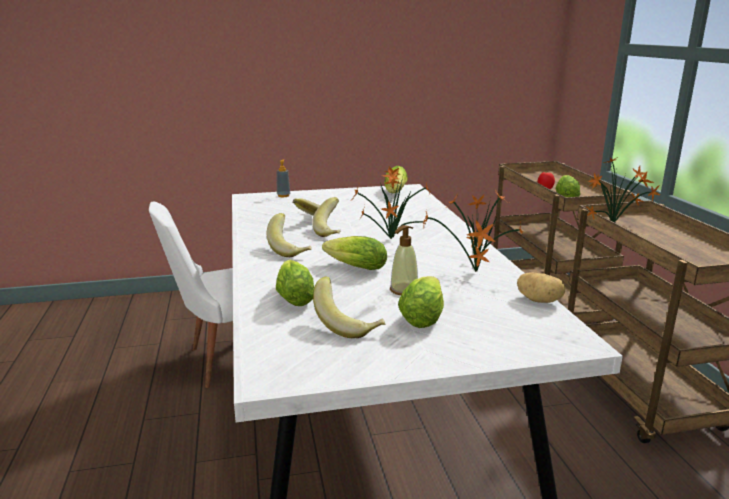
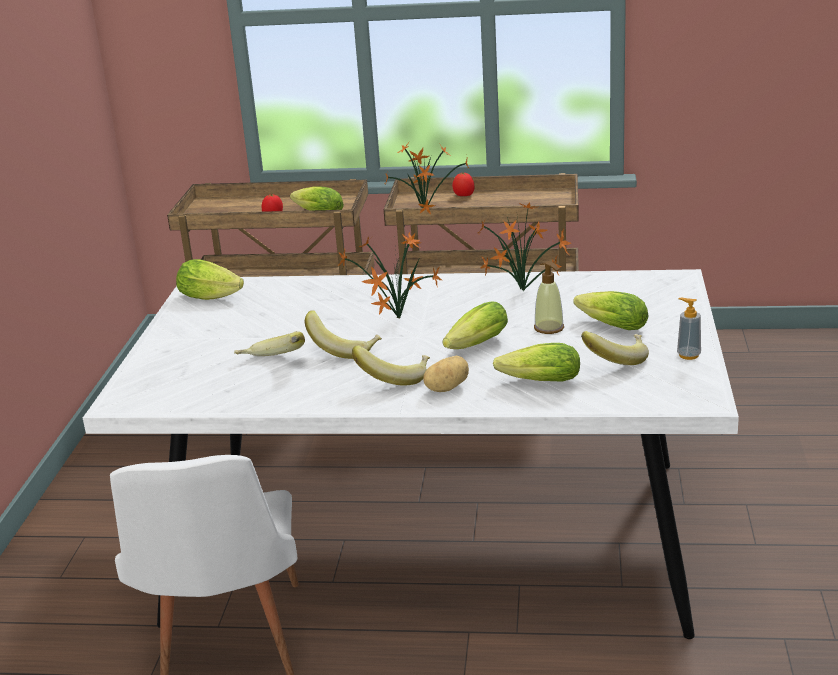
camera: 70 degrees left, 5 degrees up
(283, 195) = (143, 374): soap dispenser -> soap dispenser (688, 355)
(539, 300) = (598, 276): potato -> potato (446, 388)
(675, 232) = (463, 196): none -> tomato

